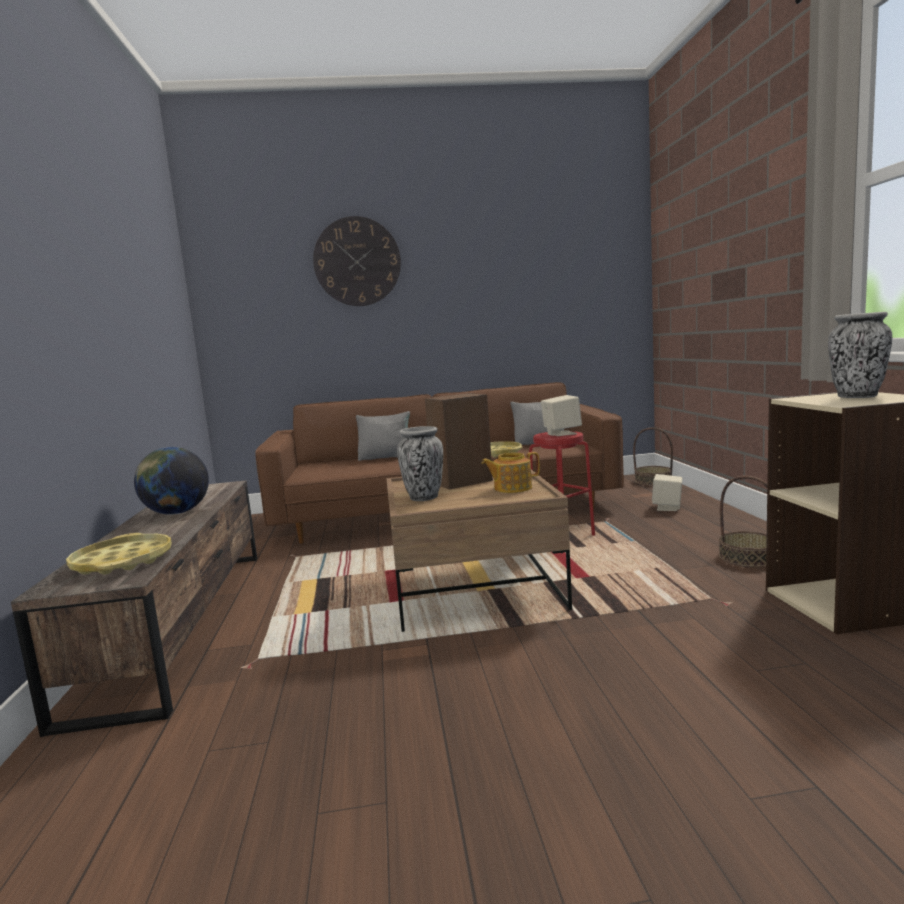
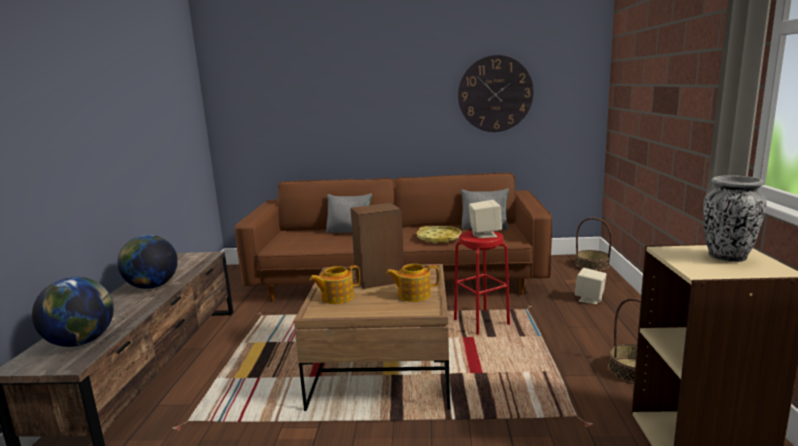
camera: 10 degrees right, 5 degrees up
(123, 561) = (82, 342): yellow tray -> globe
(357, 262) = (338, 58): wall clock -> wall clock (495, 94)
(423, 498) = (336, 297): vase -> teapot

